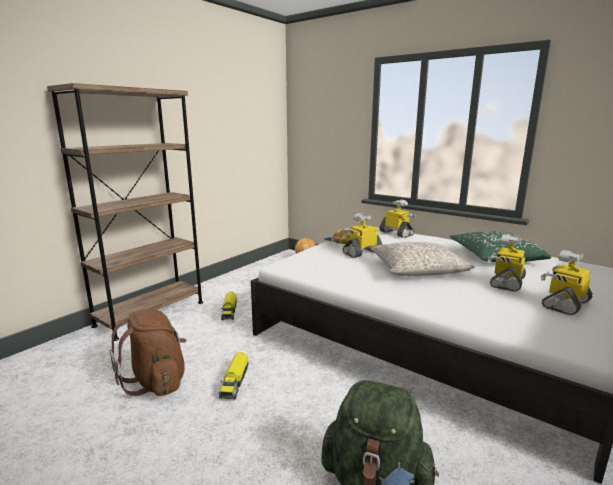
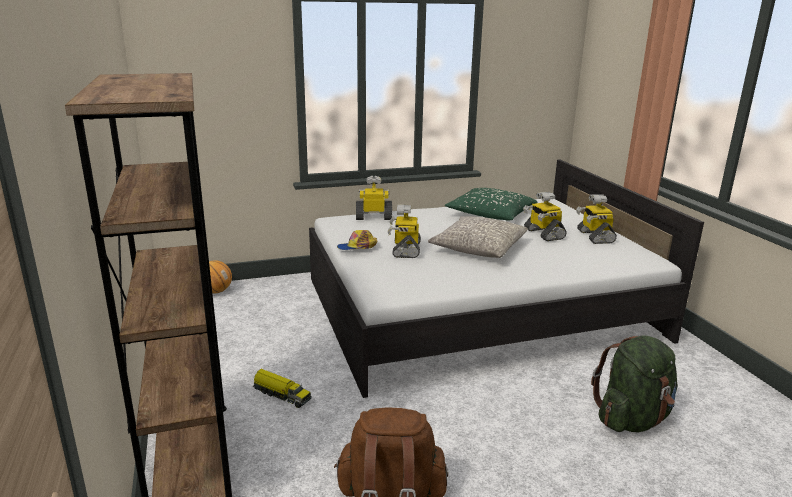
camera: 55 degrees left, 5 degrees up
(235, 381) = (446, 441): toy truck -> none

